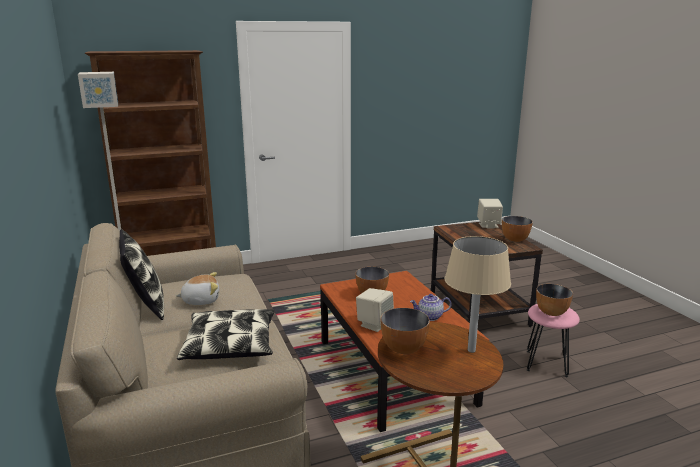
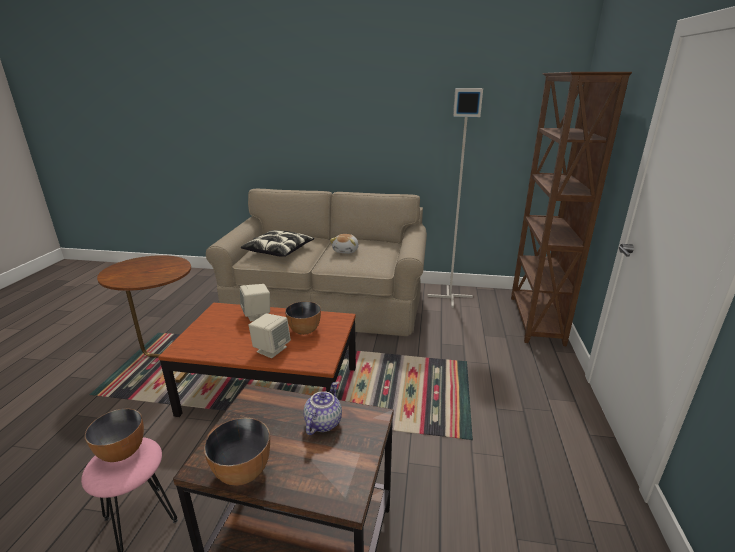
camera: 120 degrees right, 5 degrees up
(146, 305) = (360, 240): pillow -> none
(404, 349) = (168, 263): bowl -> none
(430, 317) = (228, 343): teapot -> teapot (322, 422)
(471, 350) = (126, 278): beige table lamp -> none
(488, 225) = (338, 487): beige speaker -> beige speaker (271, 349)

